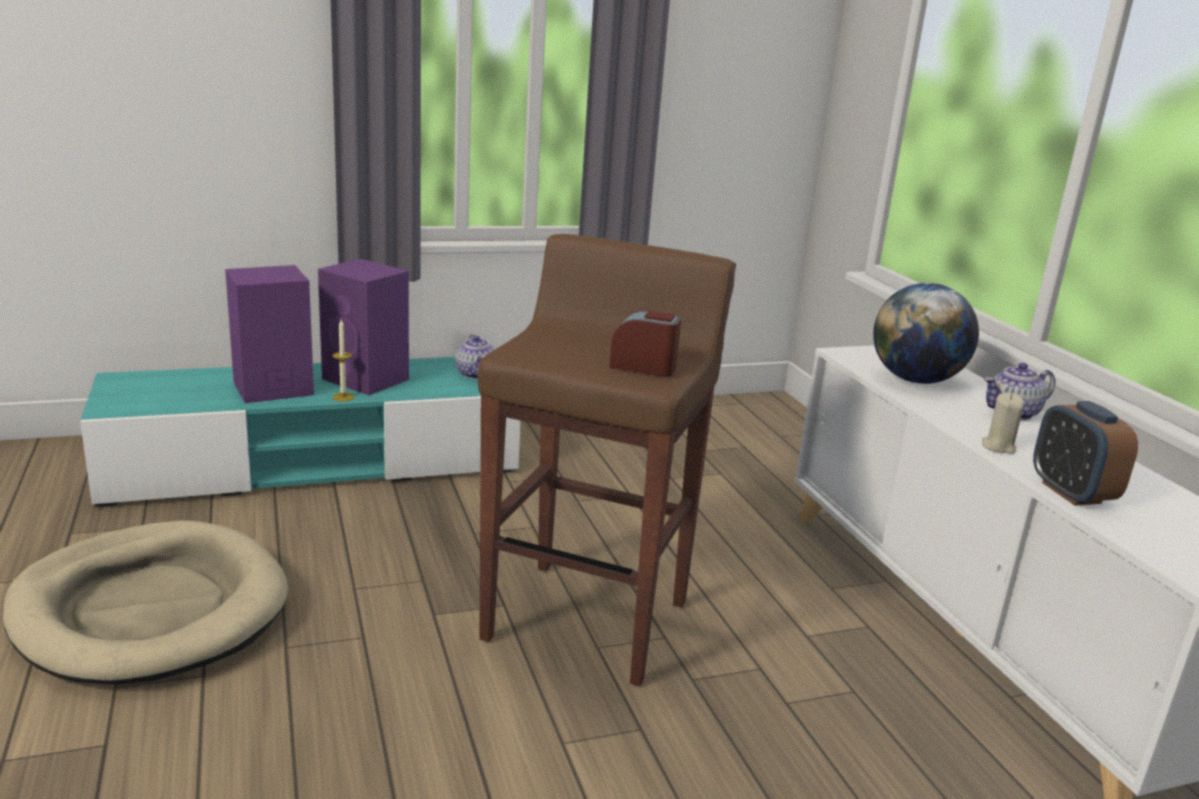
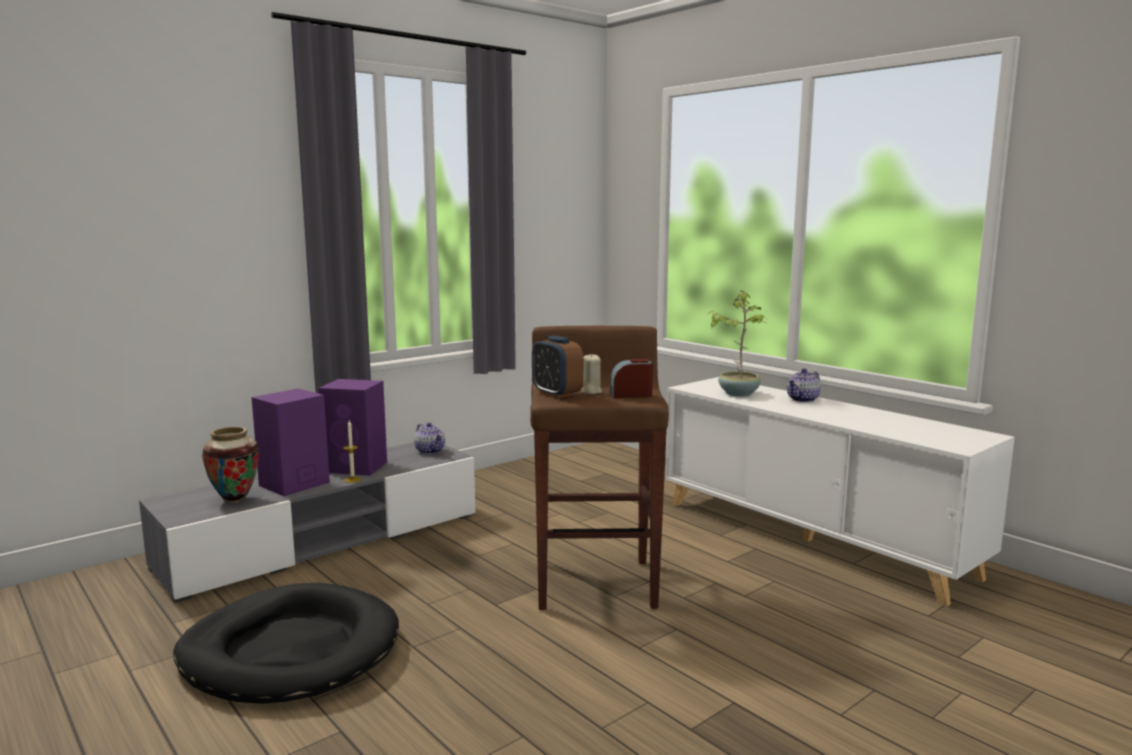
camera: 20 degrees left, 10 degrees down
(151, 609) = (290, 650): beige dog bed -> black dog bed
(188, 396) = (235, 500): none -> vase
(315, 464) = (324, 540): turquoise tv stand -> grey tv stand
(915, 380) = (738, 393): globe -> potted plant
(998, 447) = (813, 415): beige candle -> beige candle (591, 392)
(1071, 493) = (868, 427): alarm clock -> alarm clock (556, 394)

